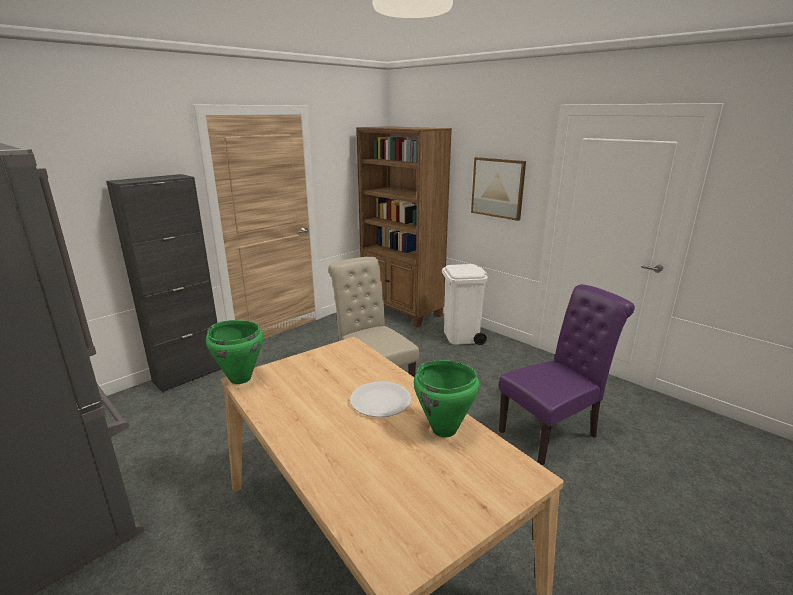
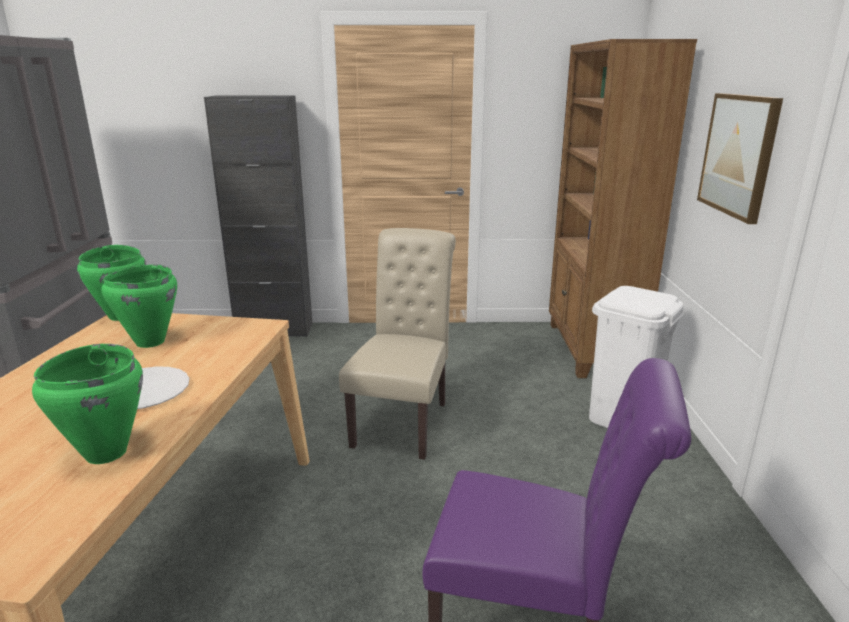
camera: 45 degrees right, 0 degrees up
(308, 381) = (149, 342): none -> green cooking pot

